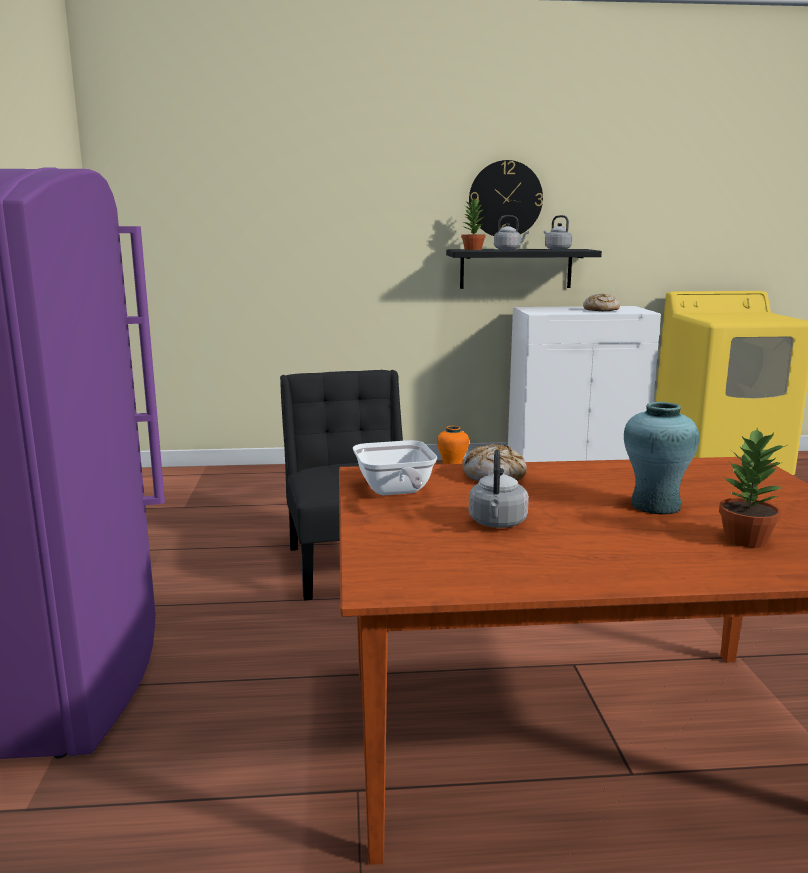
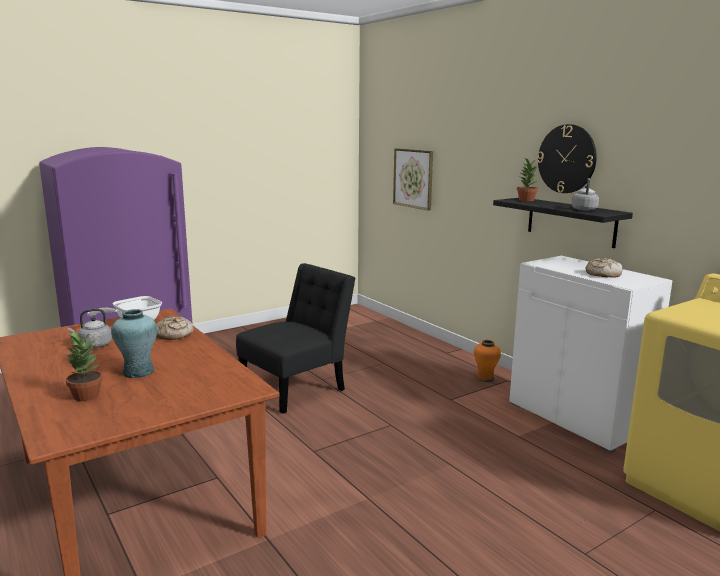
camera: 60 degrees right, 0 degrees up
(241, 244) = (413, 178): none -> picture
(508, 249) = (548, 204): grey kettle -> none

